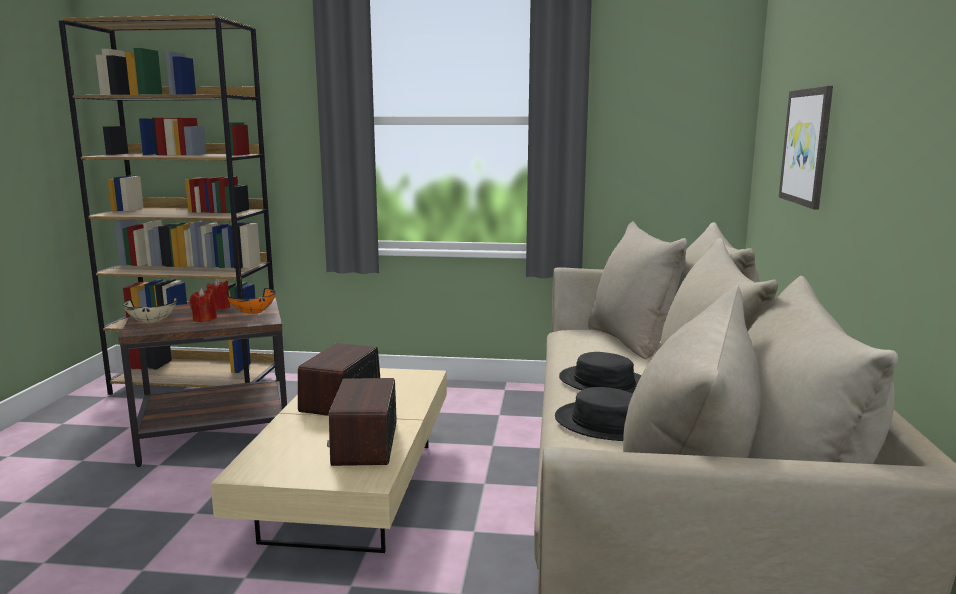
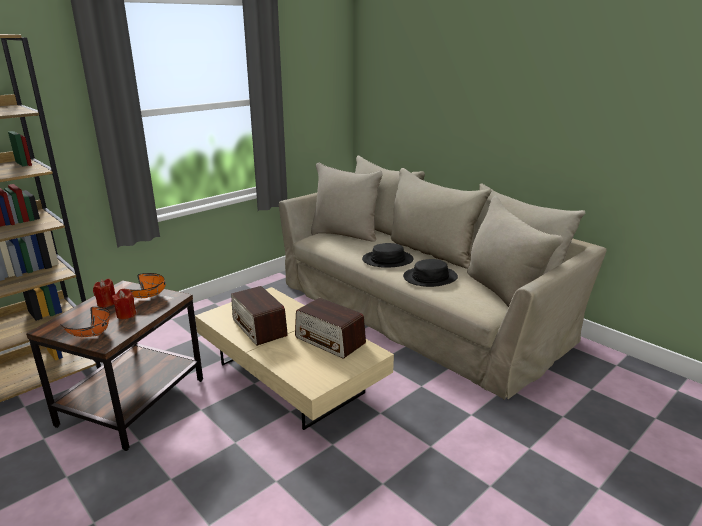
camera: 50 degrees left, 10 degrees up
(152, 323) = (93, 334): beige bowl -> orange bowl
(807, 146) = (428, 114): picture -> none

